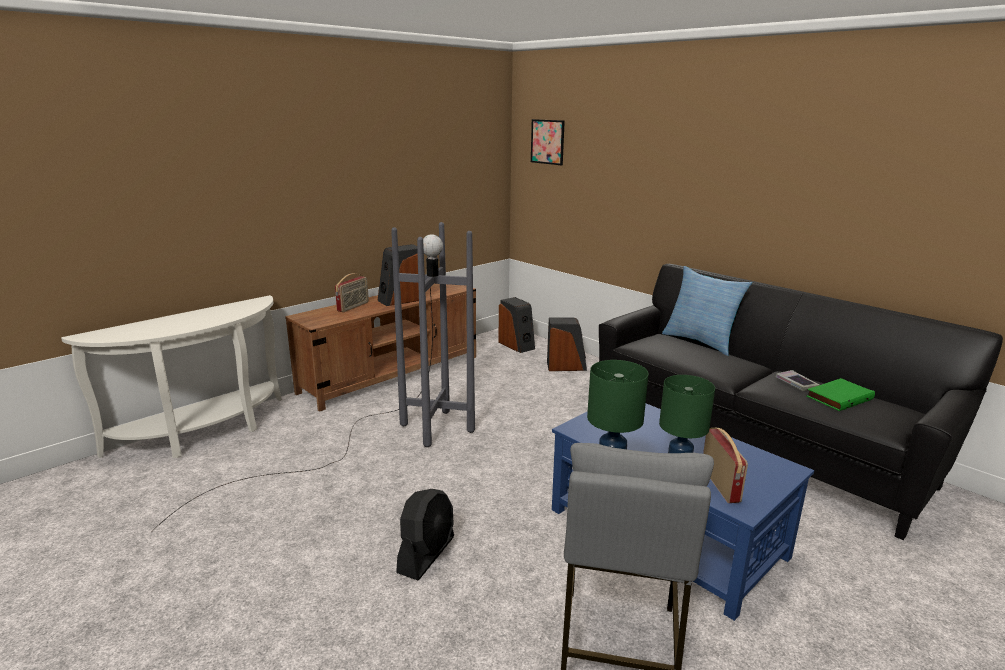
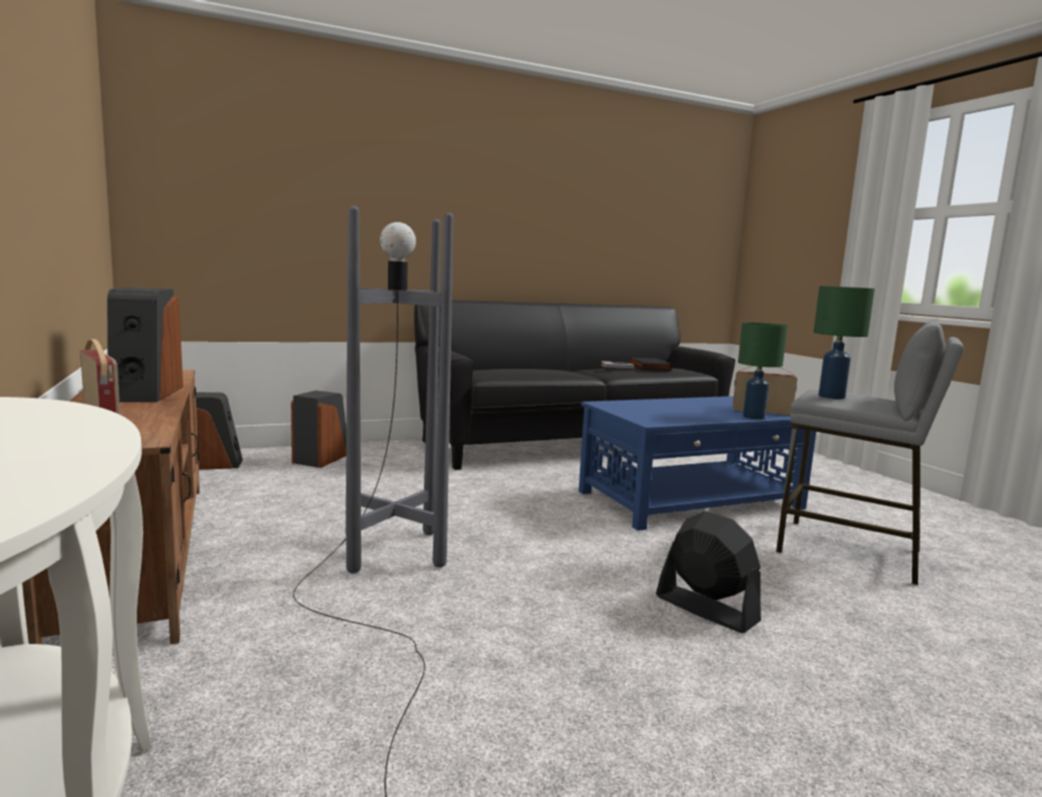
camera: 70 degrees left, 10 degrees down
(547, 142) = (197, 150): picture -> none
(701, 341) = (497, 367): pillow -> none
(838, 397) = (647, 367): green book -> black book

